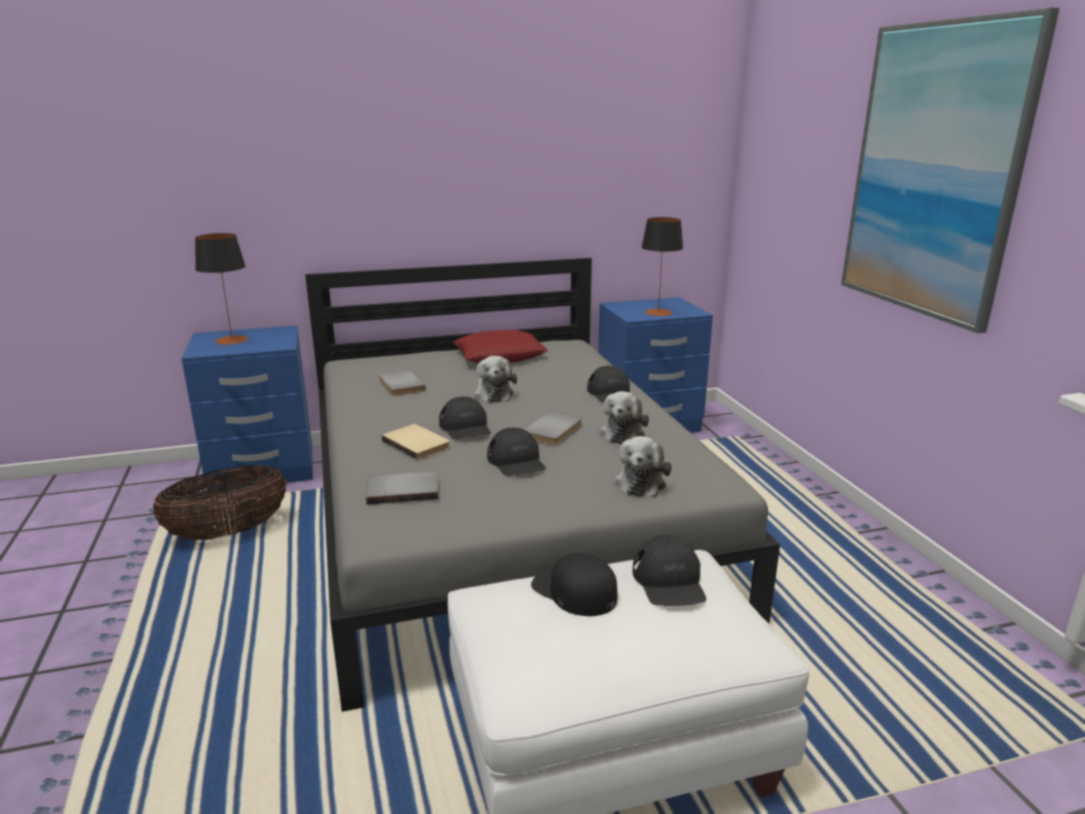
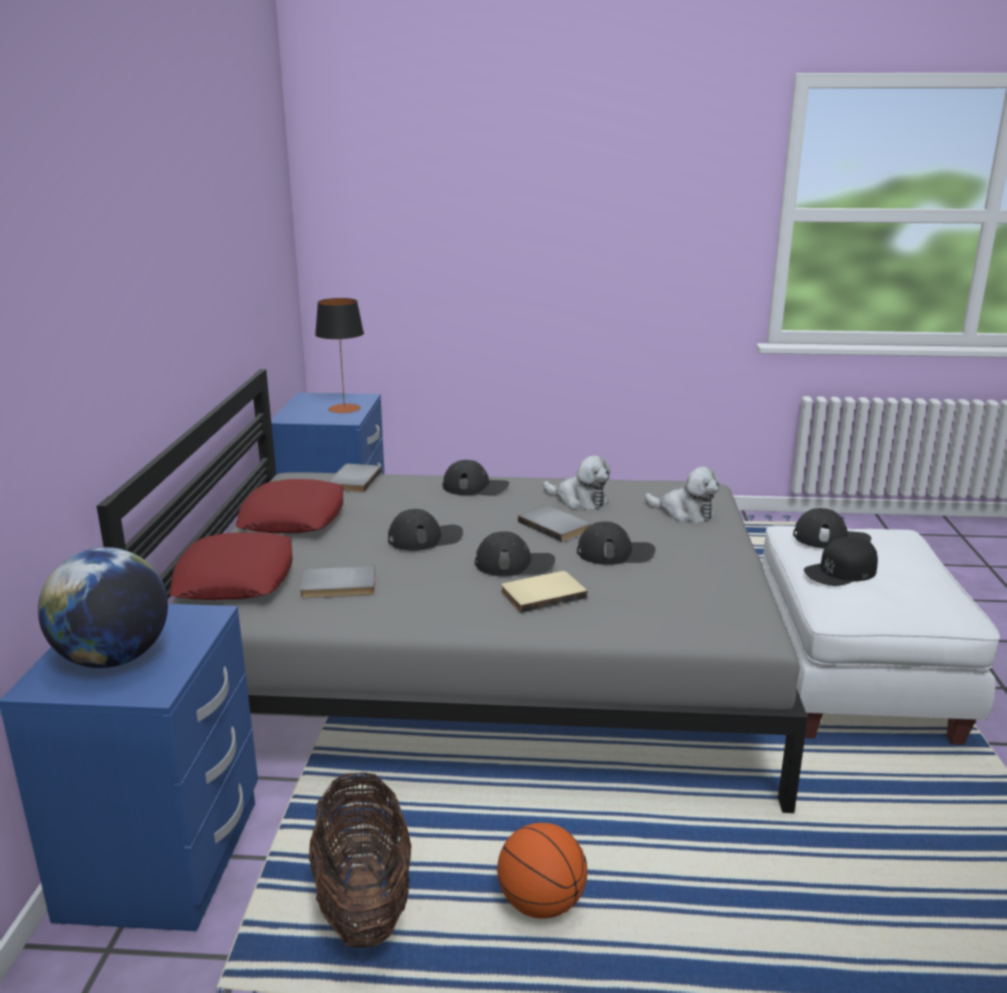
camera: 70 degrees left, 0 degrees up
(225, 594) = (540, 903): none -> basketball
(232, 340) = (113, 658): table lamp -> globe
(399, 361) = (235, 578): none -> red pillow
(403, 489) = (658, 612): grey book -> grey book (352, 480)
(493, 394) = (425, 538): plush toy -> black cap
(934, 171) = (604, 213): picture -> none

